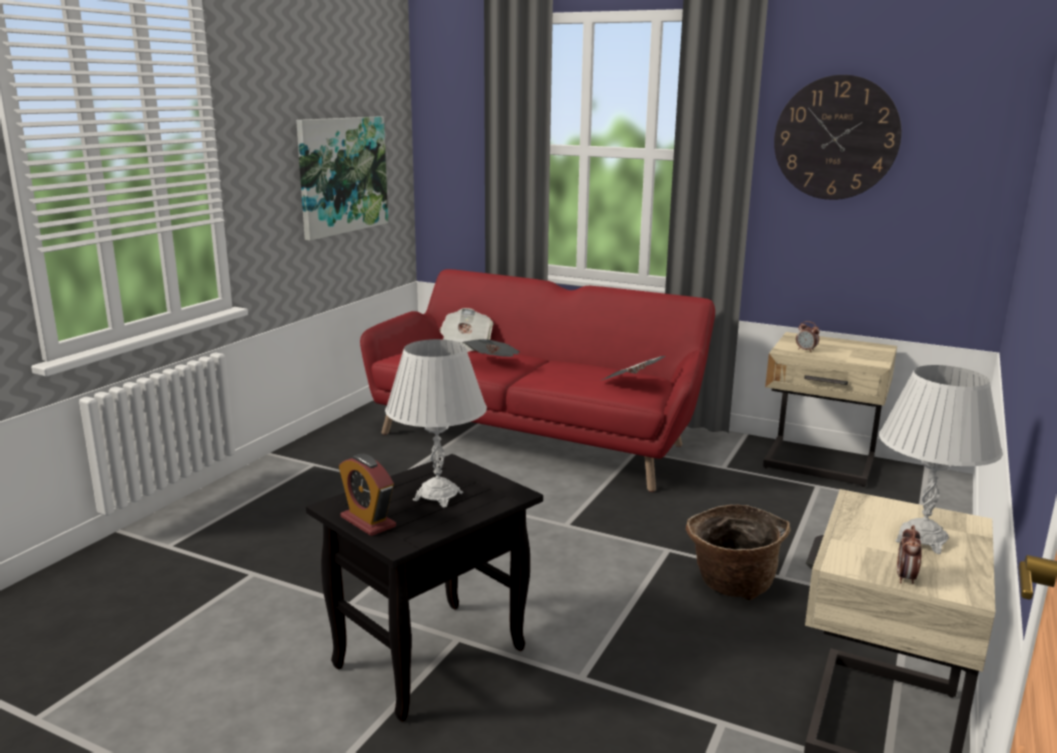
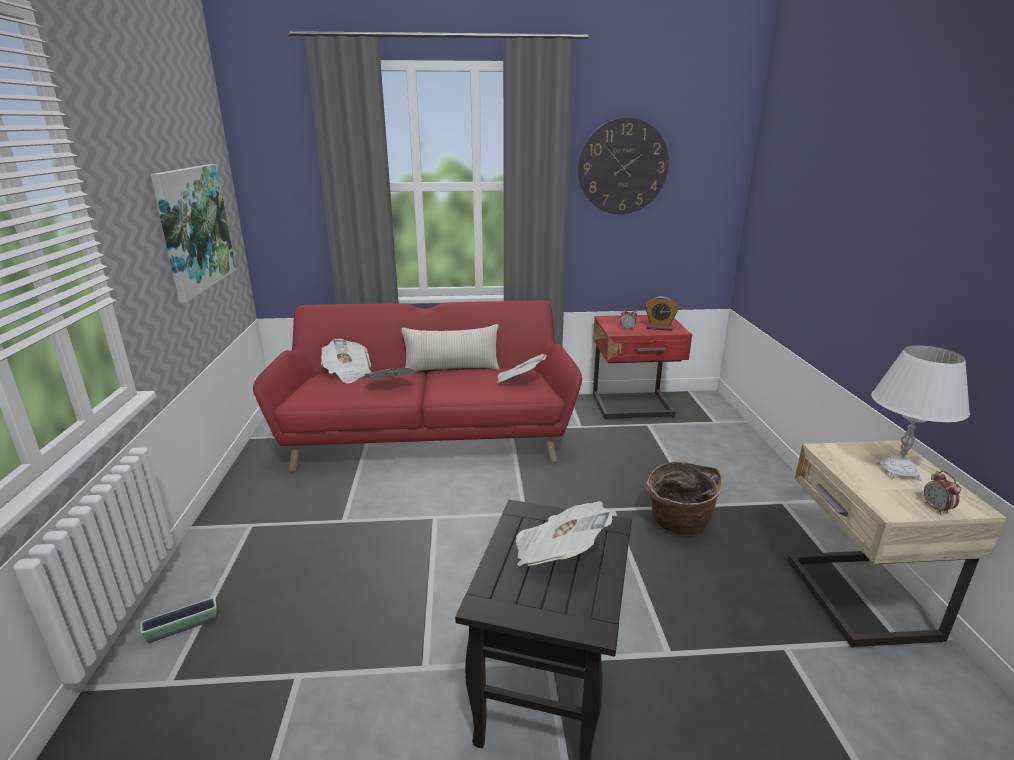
camera: 30 degrees left, 5 degrees up
(205, 516) = (182, 627): none -> planter
(368, 522) = (538, 611): alarm clock -> alarm clock (659, 327)
(438, 496) = (558, 554): white table lamp -> newspaper
(575, 361) = (451, 369): none -> beige pillow
(819, 465) = (633, 407): beige nightstand -> red nightstand

